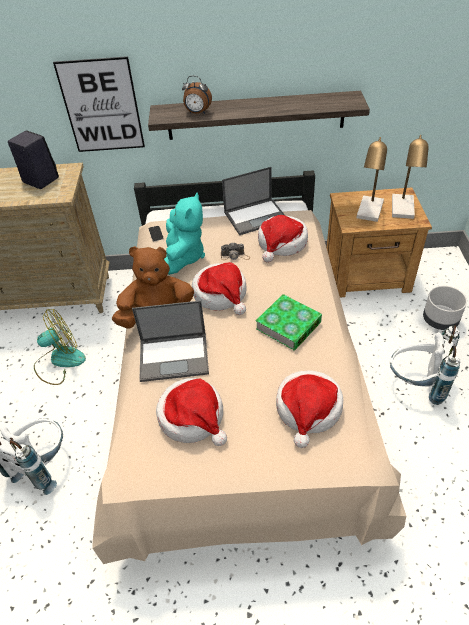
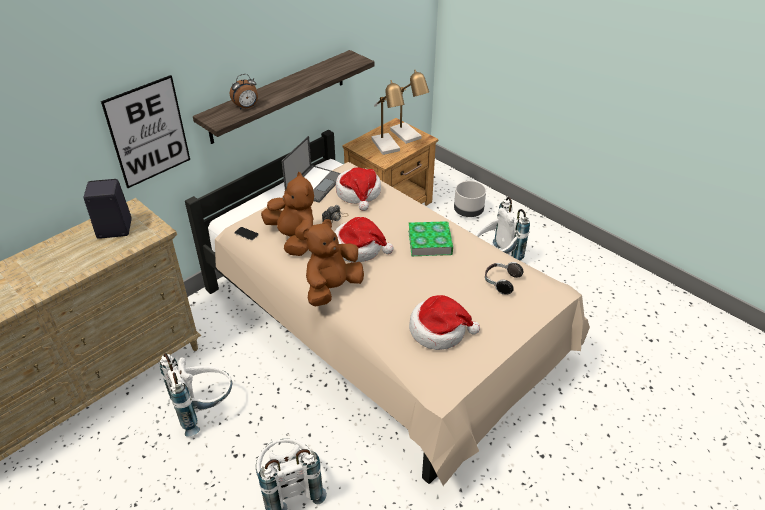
camera: 45 degrees left, 5 degrees down
(59, 361) = (204, 409): fan -> white backpack
(175, 356) = (378, 304): laptop -> none
(183, 257) = (294, 239): turquoise plush toy -> brown plush toy
(308, 410) = (501, 282): hat -> headphones

